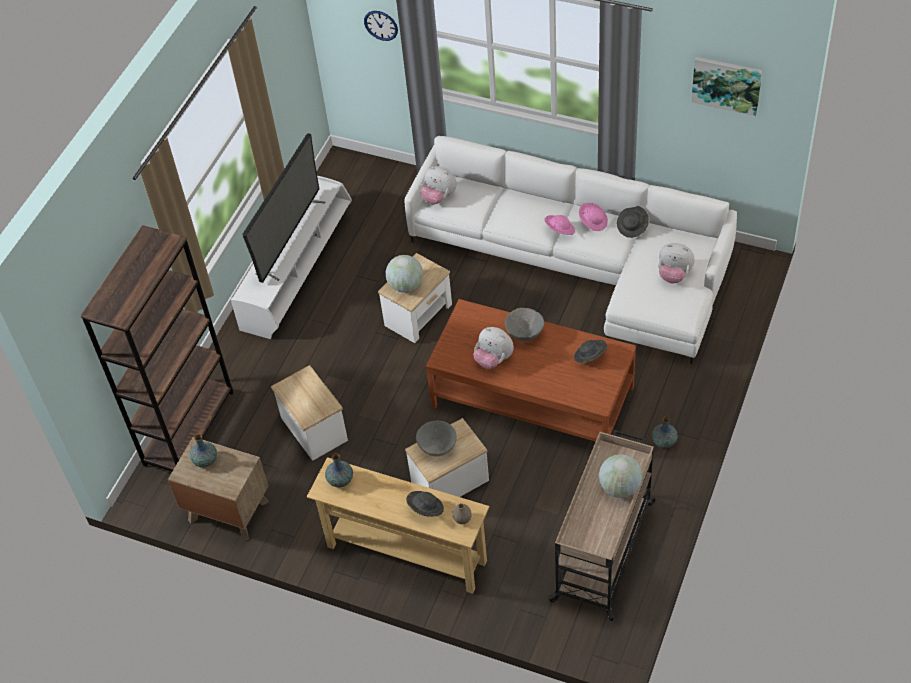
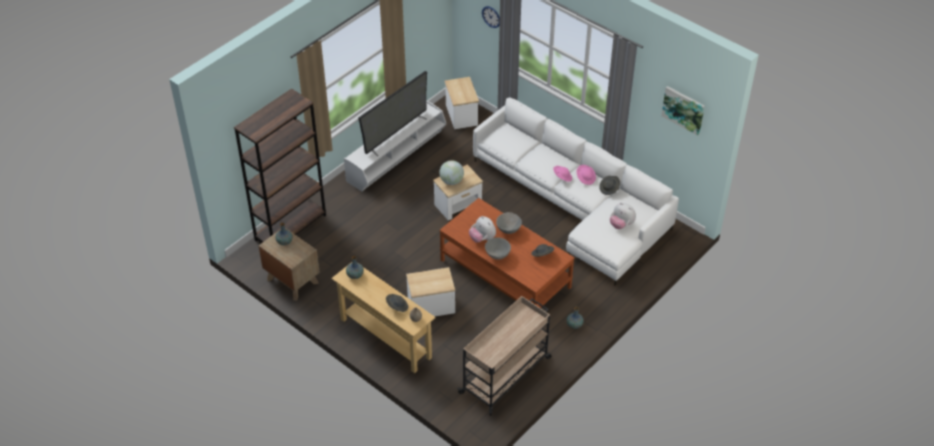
camera: 15 degrees right, 5 degrees down
(315, 429) = (364, 251): side table -> side table (462, 115)
(437, 448) = (425, 279): grey bowl -> grey bowl (497, 255)
(439, 197) = (497, 136): plush toy -> none
(620, 487) = (519, 332): globe -> none

